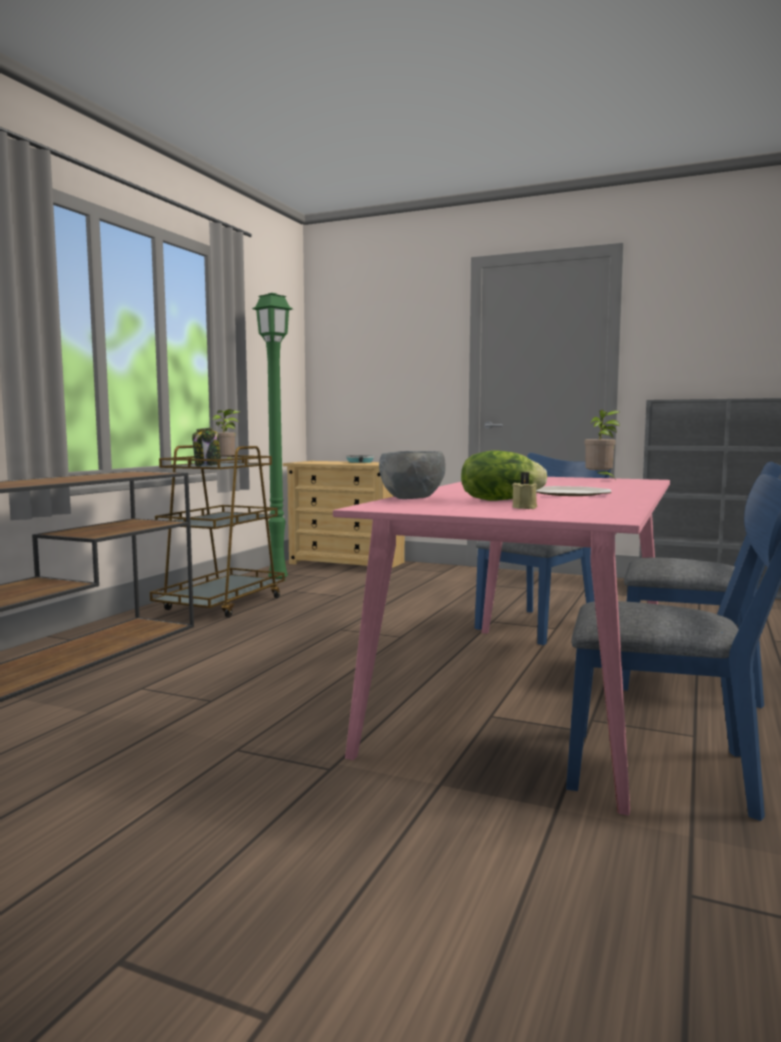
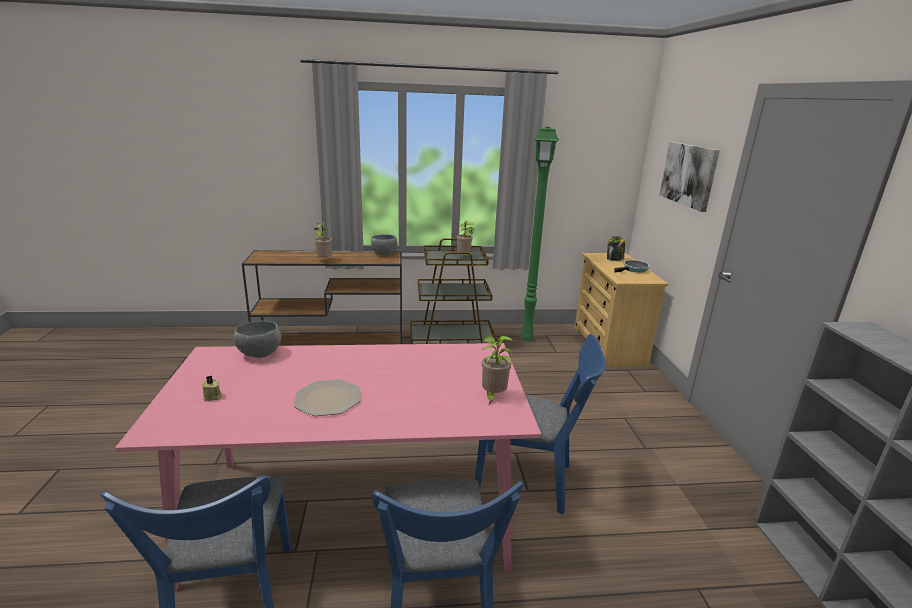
camera: 60 degrees right, 15 degrees up
(76, 480) = (324, 260): none -> potted plant
(127, 472) = (384, 254): none -> grey bowl
(207, 465) = (440, 258): jar -> jar (614, 259)
(396, 351) = (688, 174): none -> picture
(500, 500) = (261, 381): lettuce -> none

